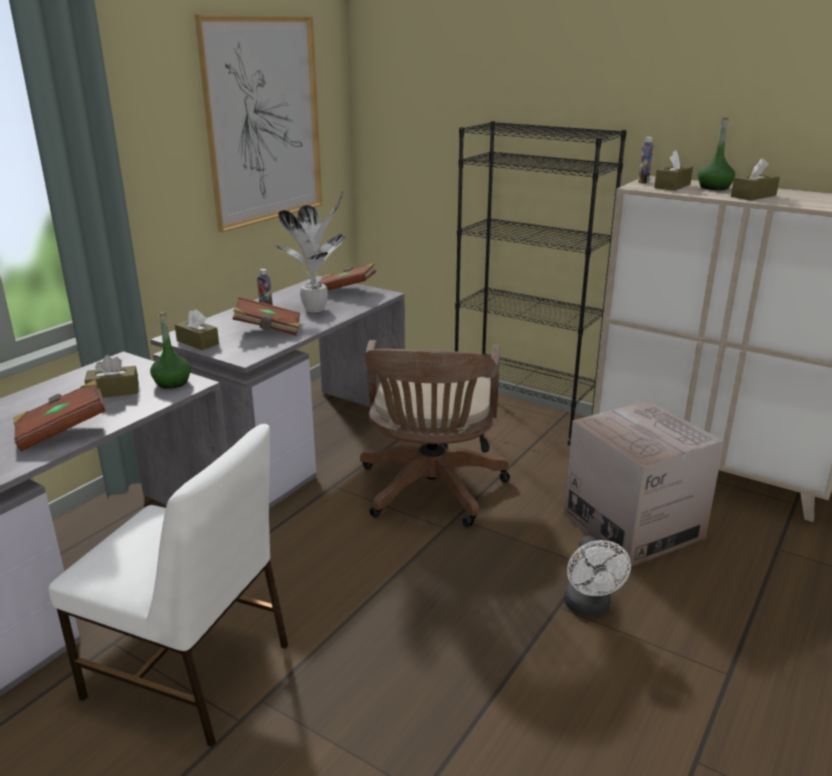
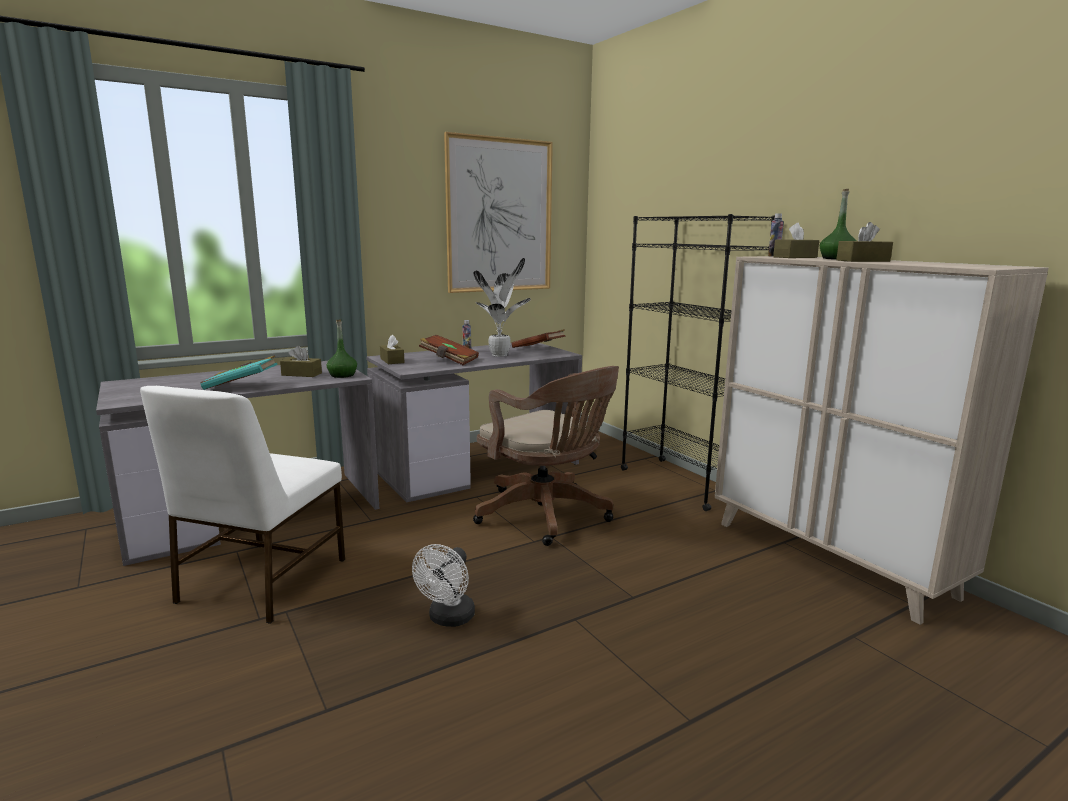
camera: 25 degrees right, 10 degrees down
(63, 431) = (241, 386): brown book -> turquoise book
(190, 673) = (261, 581): white chair -> white chair turned 60 degrees clockwise
(430, 492) = (547, 516): brown office chair -> brown office chair turned 75 degrees counterclockwise
(589, 607) = (602, 627): white fan -> white fan (448, 619)
(633, 526) = (707, 580): cardboard box -> none

